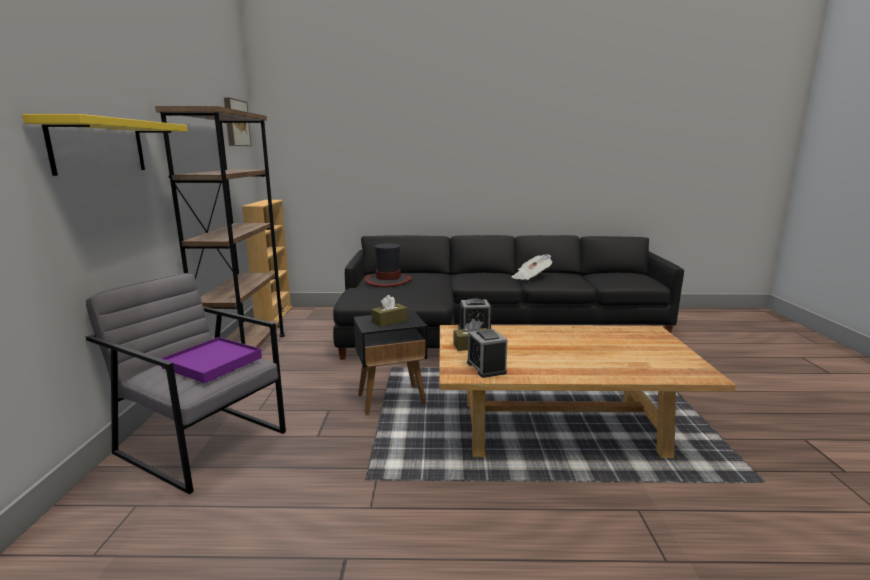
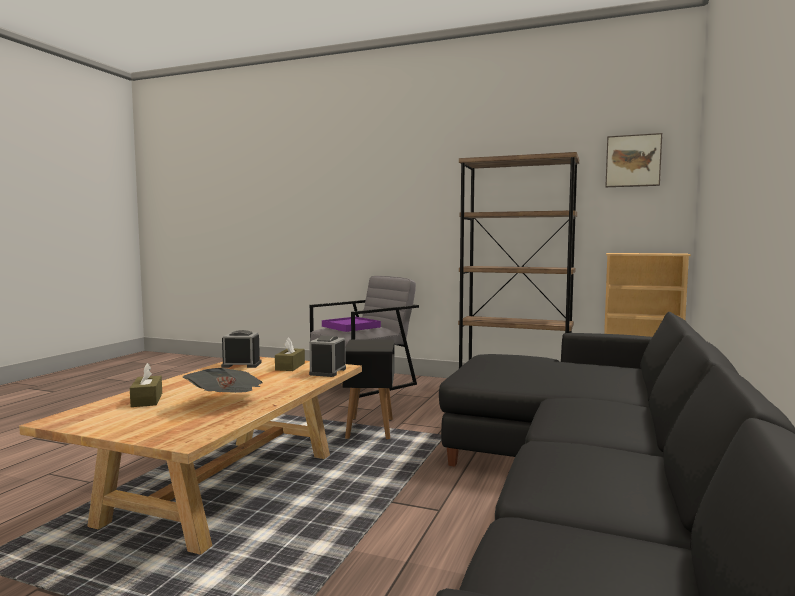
camera: 110 degrees right, 10 degrees down
(99, 146) = (408, 196): yellow shelf -> none
(388, 281) = (565, 364): hat -> none
(389, 321) = (367, 344): brown tissue box -> brown tissue box (147, 400)
(531, 277) = (599, 447): newspaper -> newspaper (226, 402)

